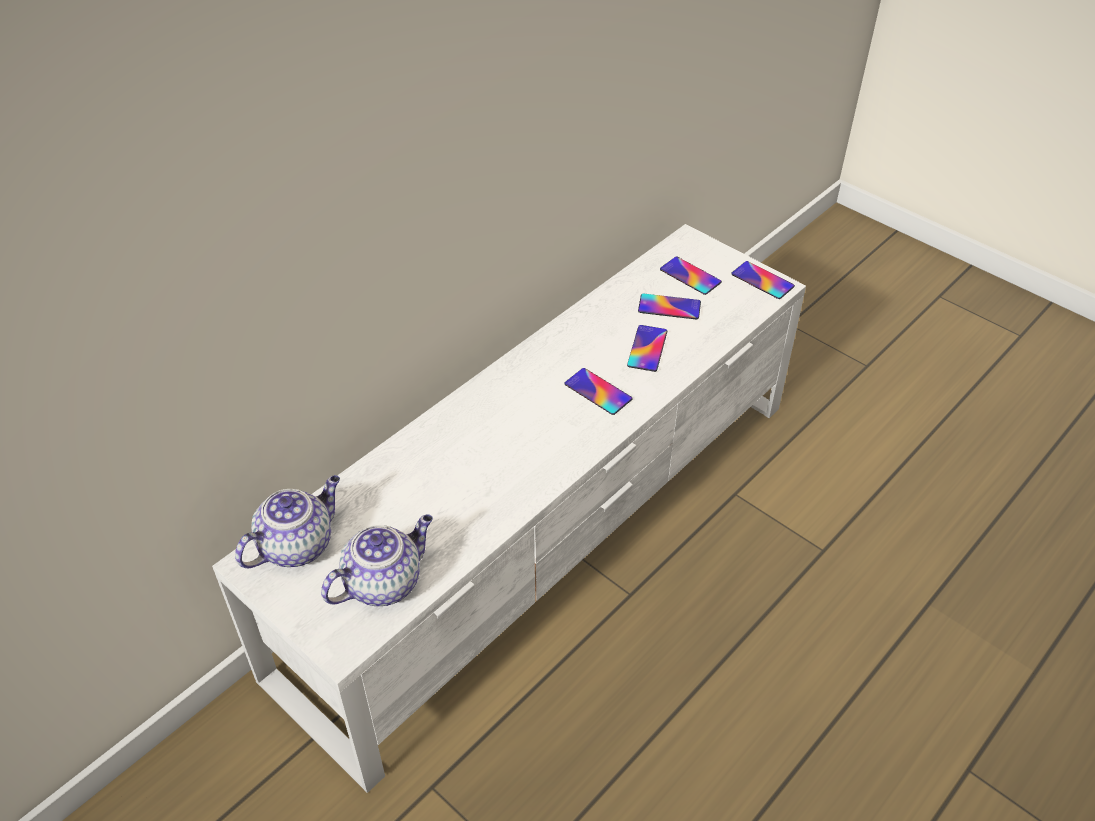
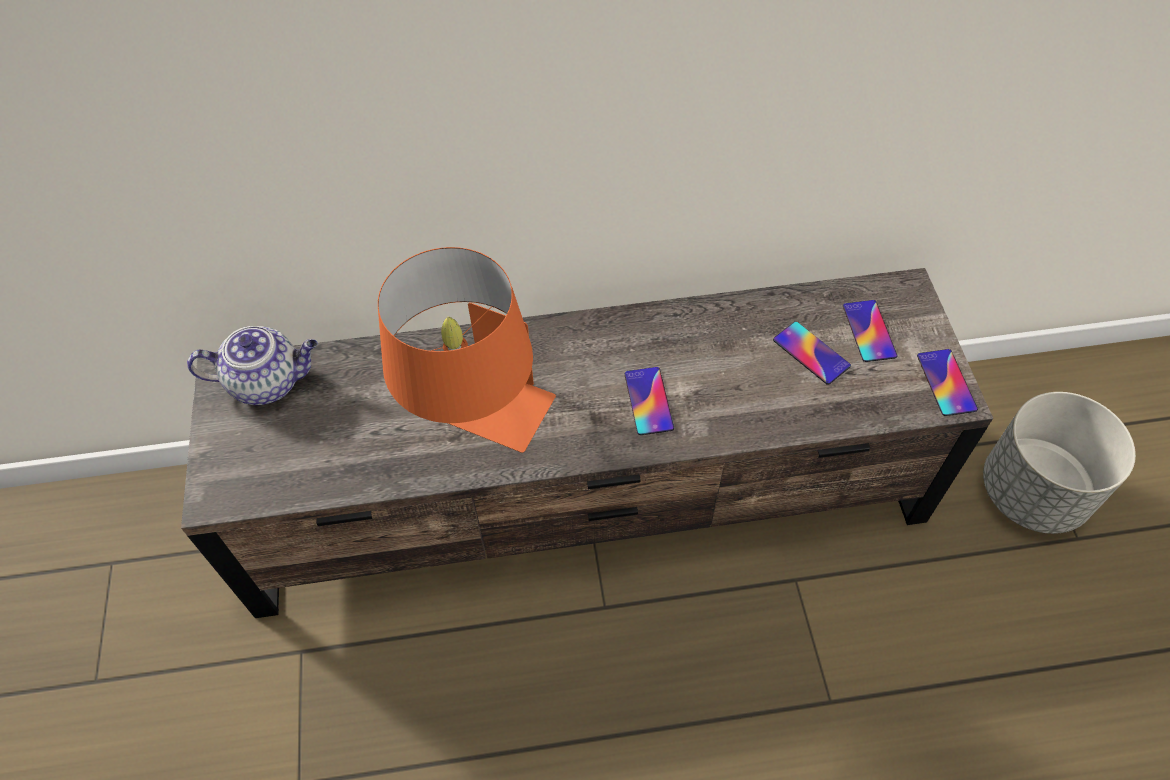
camera: 40 degrees right, 10 degrees up
(384, 582) = (296, 463): teapot -> none
(496, 474) = (477, 424): none -> orange table lamp
(548, 530) = (590, 494): white tv stand -> brown tv stand
(647, 348) = (742, 385): phone -> none
(820, 355) = (1033, 493): none -> grey planter

